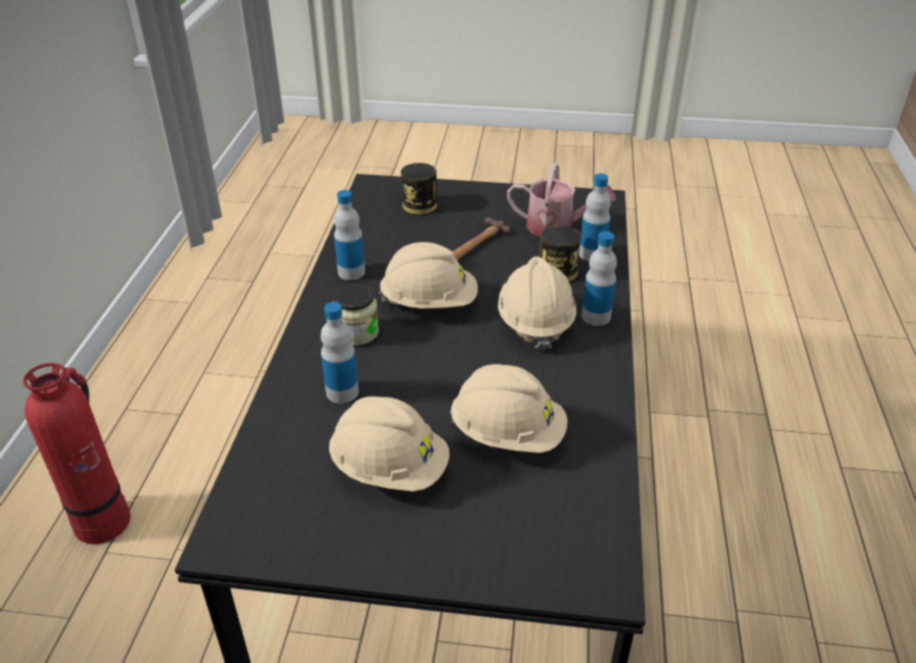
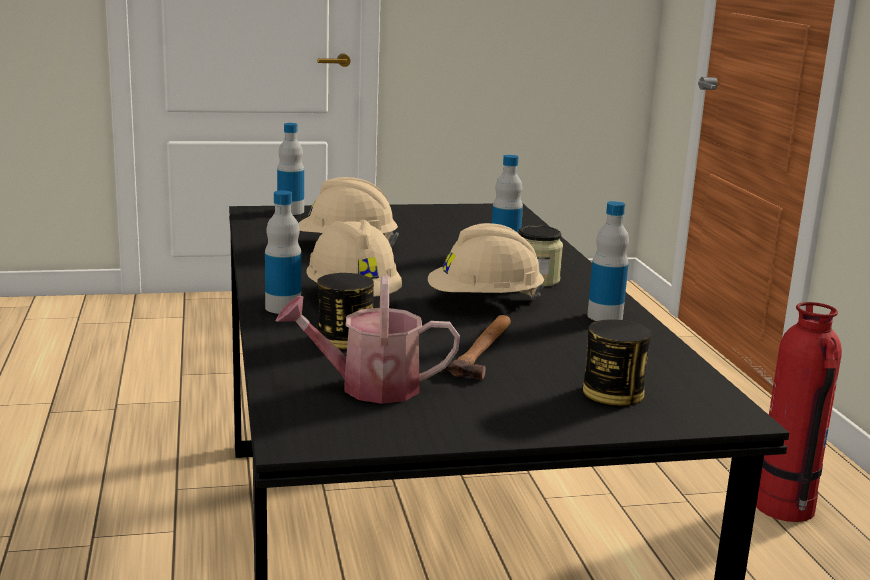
camera: 160 degrees right, 20 degrees down
(389, 468) = (428, 230): beige hard hat -> none
(592, 254) = (301, 360): bottle -> bottle (290, 211)

